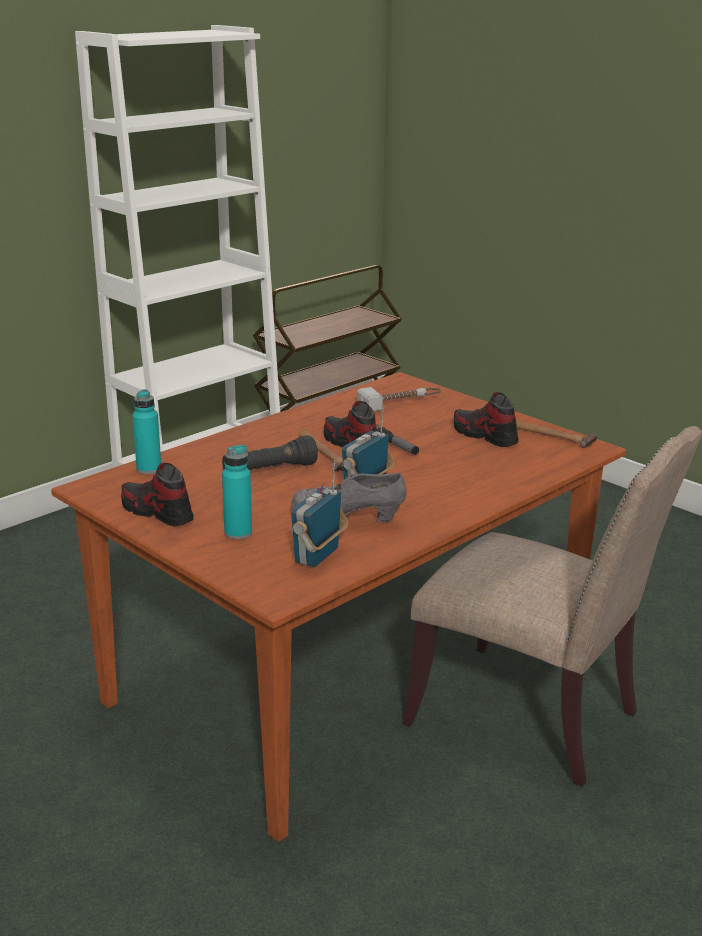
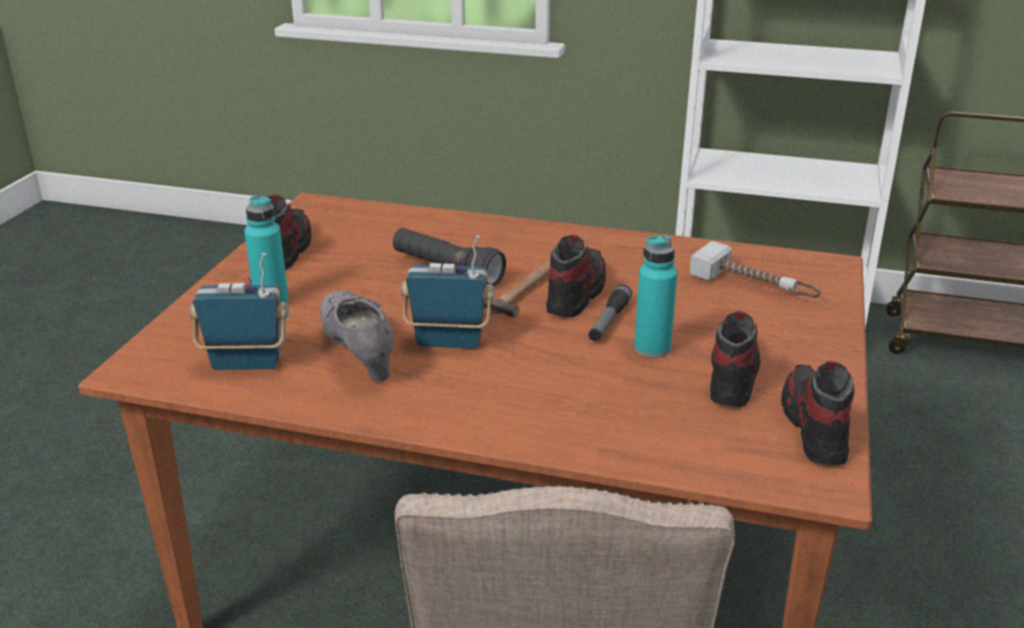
camera: 60 degrees right, 5 degrees up
(149, 469) = (384, 215): turquoise bottle -> turquoise bottle (652, 348)
(548, 435) = (813, 427): hammer -> shoe

